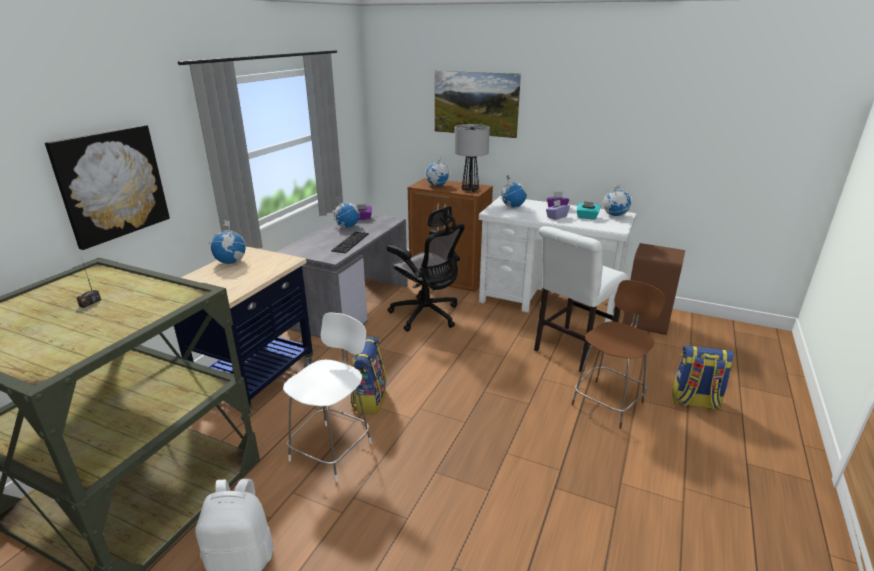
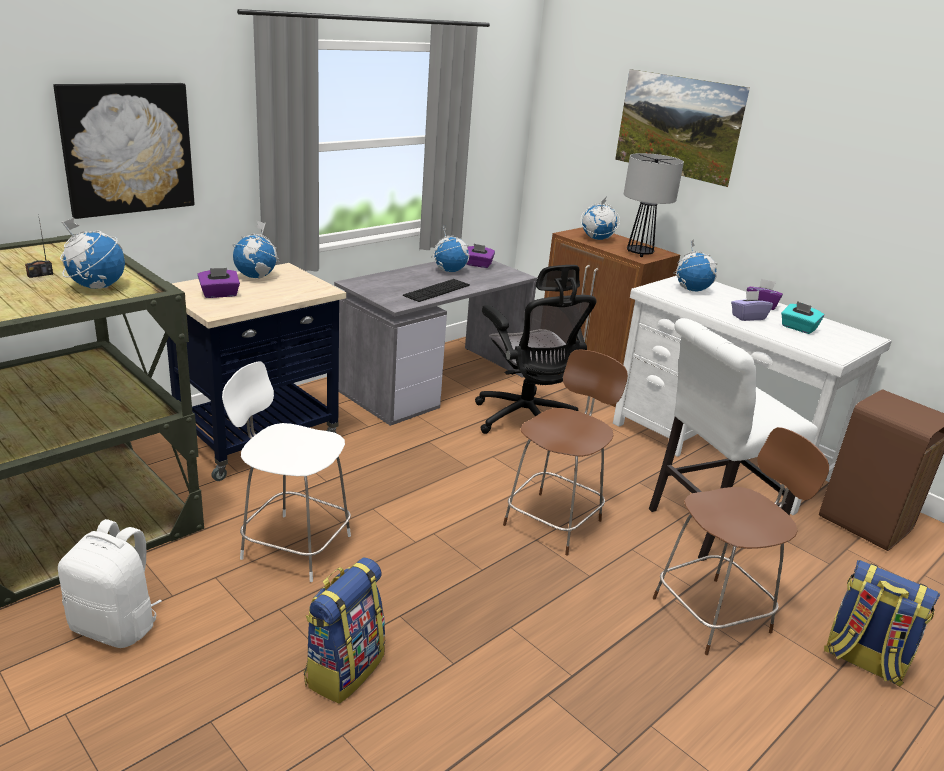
camera: 20 degrees right, 0 degrees up
(216, 282) = (219, 294): none -> purple tissue box
(333, 449) = (293, 545): white chair -> white chair turned 120 degrees counterclockwise
(369, 399) = (377, 502): backpack -> backpack (344, 668)
(487, 375) = (554, 521): none -> brown chair
(614, 215) = (848, 335): globe -> globe (96, 287)

